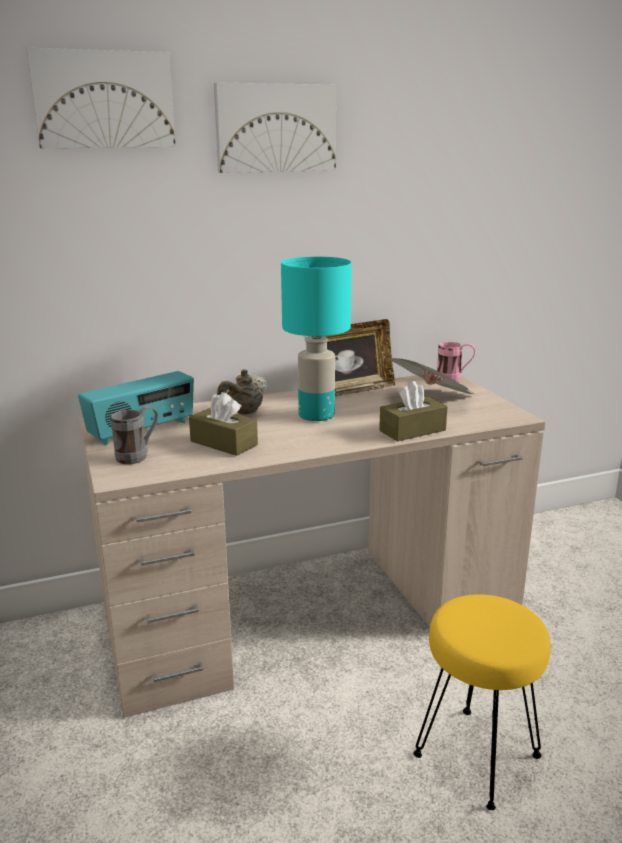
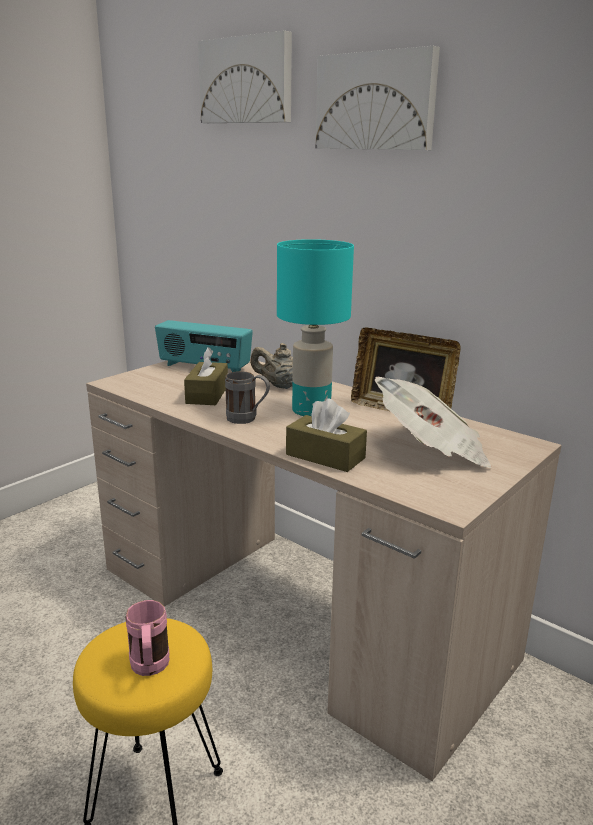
camera: 60 degrees right, 0 degrees up
(138, 456) = (156, 378): grey mug -> grey mug (247, 419)
(454, 379) = (526, 450): pink mug -> pink mug (149, 669)

